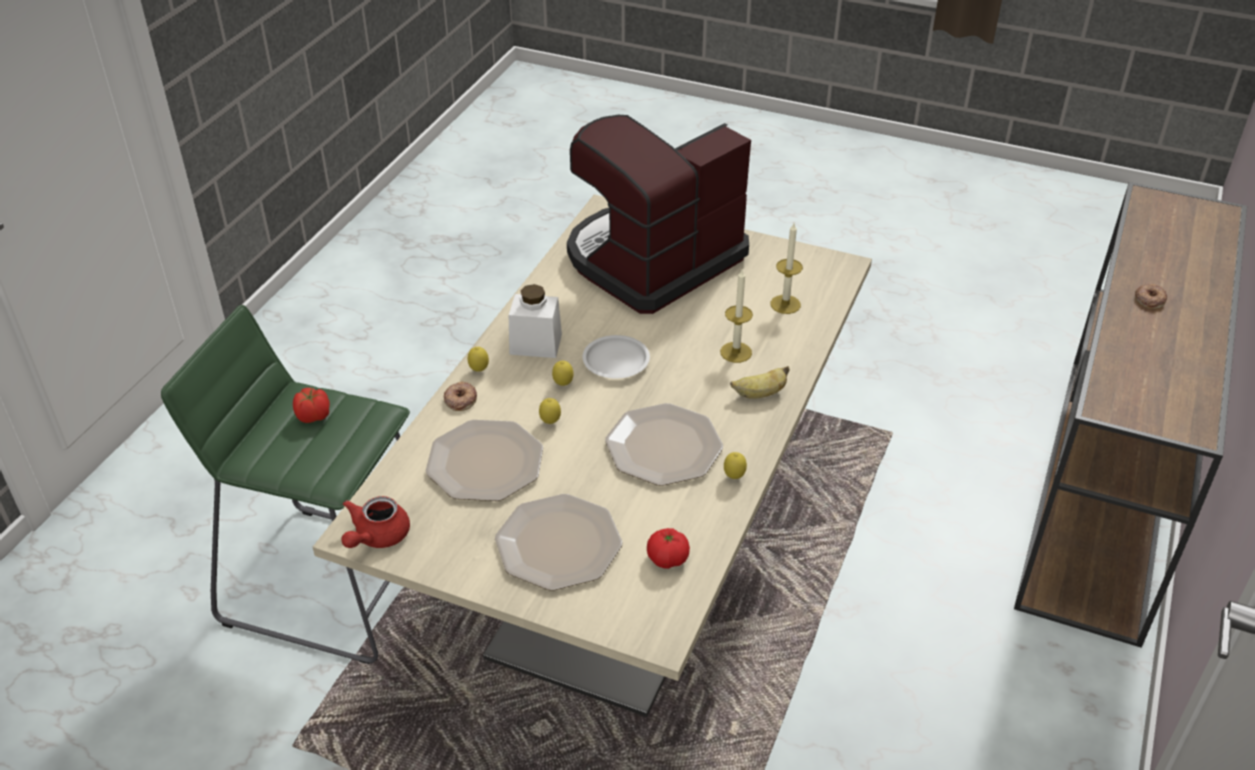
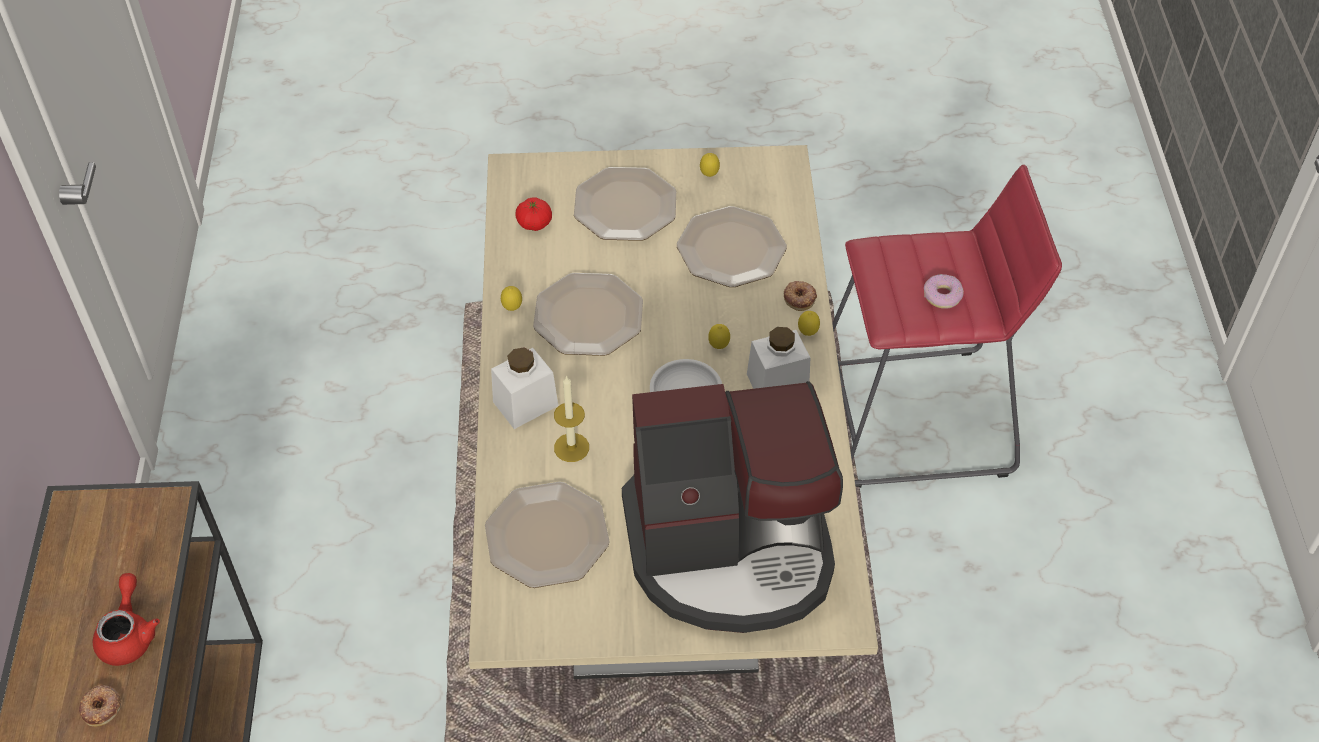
camera: 155 degrees right, 10 degrees up
(314, 416) = (942, 296): tomato -> donut
(333, 583) = (915, 418): green stool -> red stool
(376, 537) = (766, 165): red teapot -> red teapot (129, 634)
(550, 422) = (703, 304): lemon -> lemon (709, 175)
(652, 260) = (731, 550): coffee machine -> coffee machine turned 60 degrees clockwise
(759, 394) = (525, 404): banana -> white jar
(785, 304) = (546, 537): candle -> plate

